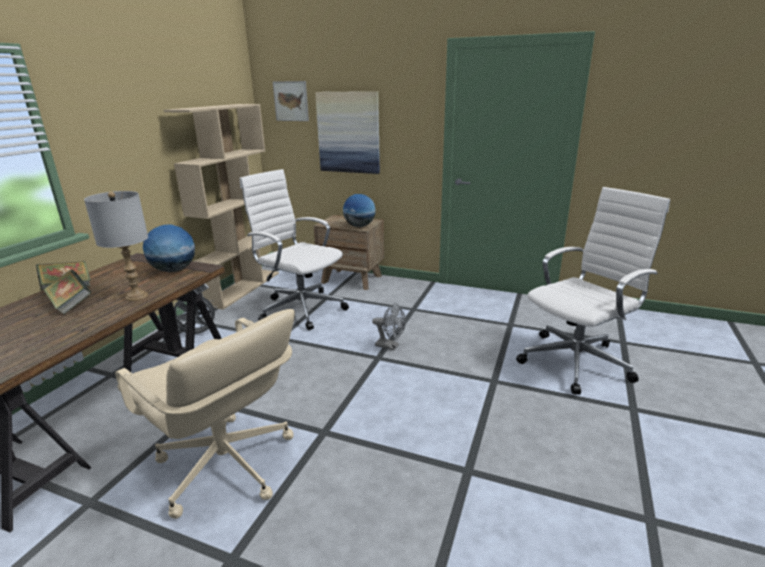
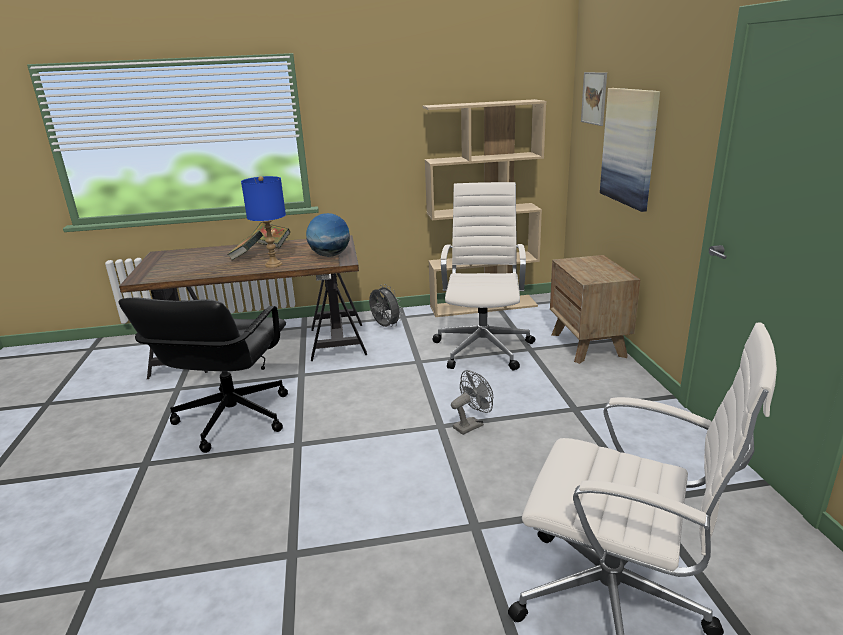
camera: 60 degrees right, 0 degrees up
(136, 296) = (273, 264): grey table lamp -> blue table lamp
(226, 466) = (231, 418): beige office chair -> black office chair
(359, 226) = (591, 276): globe -> none
(390, 346) = (471, 425): grey fan -> grey fan turned 120 degrees counterclockwise

